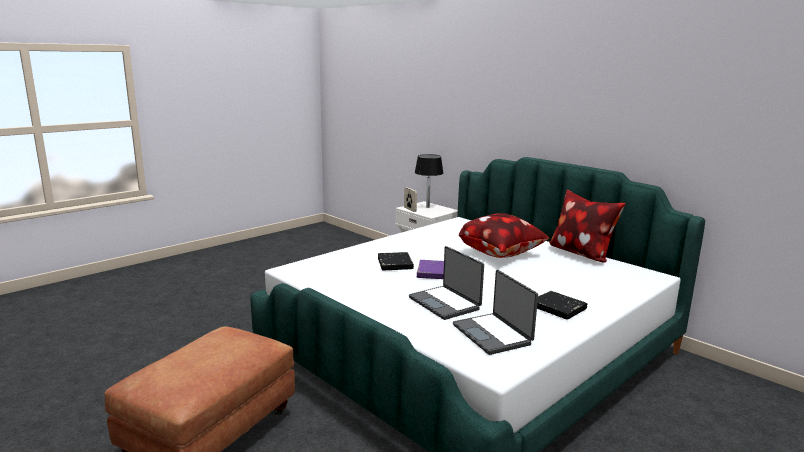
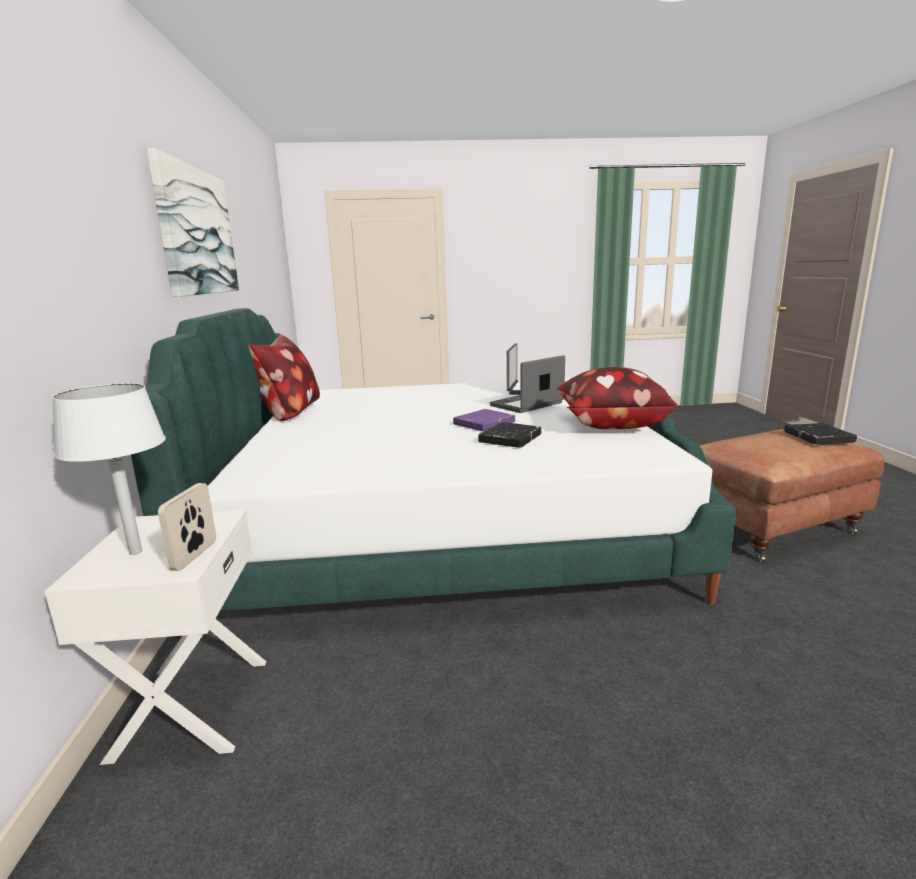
camera: 140 degrees left, 0 degrees up
(427, 207) = (135, 552): black table lamp -> white table lamp
(445, 303) = (527, 405): laptop -> laptop turned 135 degrees counterclockwise
(502, 255) = (363, 426): pillow -> pillow (610, 425)
(558, 308) = (448, 391): black book -> black book (818, 438)
(599, 113) = (197, 232): none -> picture

